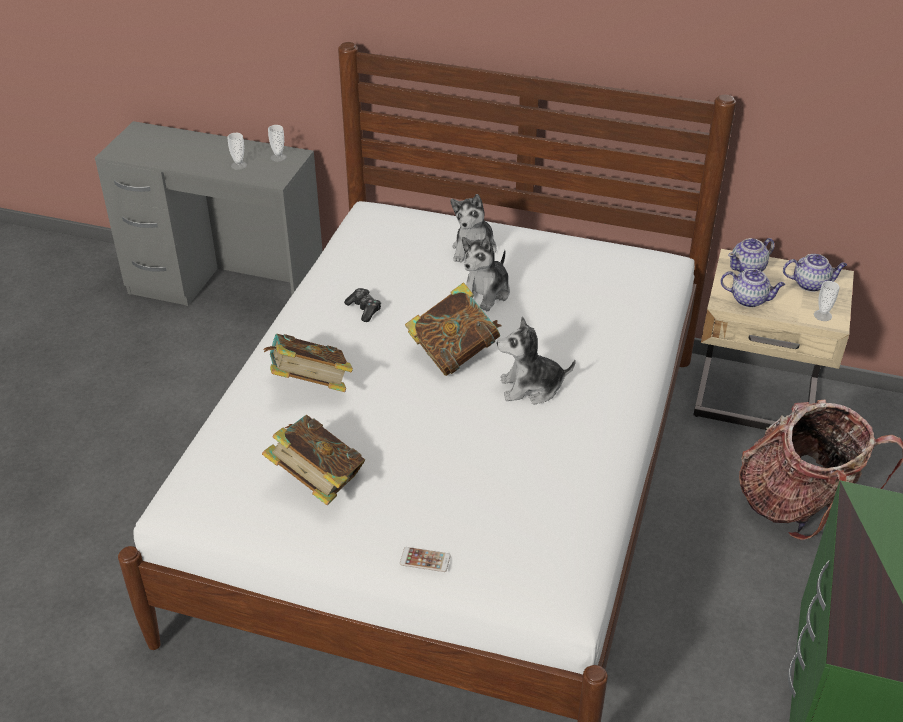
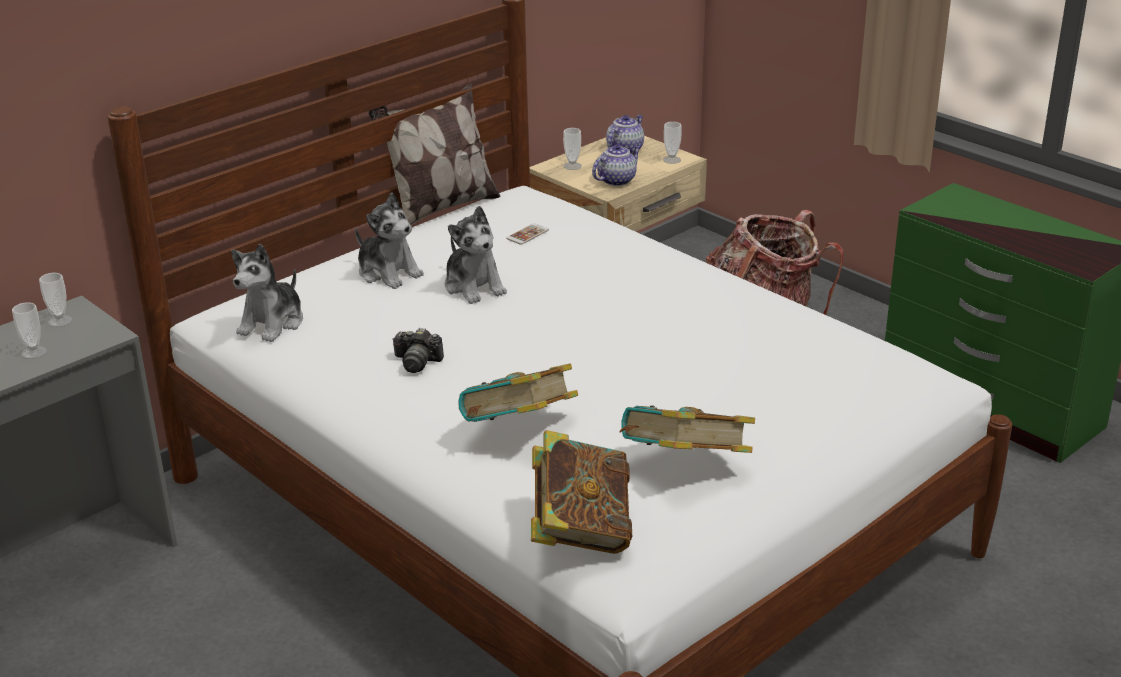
camera: 60 degrees left, 10 degrees down
(364, 309) = (417, 362): game controller -> camera
(425, 560) = (846, 435): phone -> phone (527, 234)
(454, 354) = (555, 331): book -> book (580, 531)
(531, 388) = (650, 306): plush toy -> plush toy (272, 323)
(600, 234) = (440, 208): none -> pillow
(748, 268) = (572, 166): teapot -> cup

